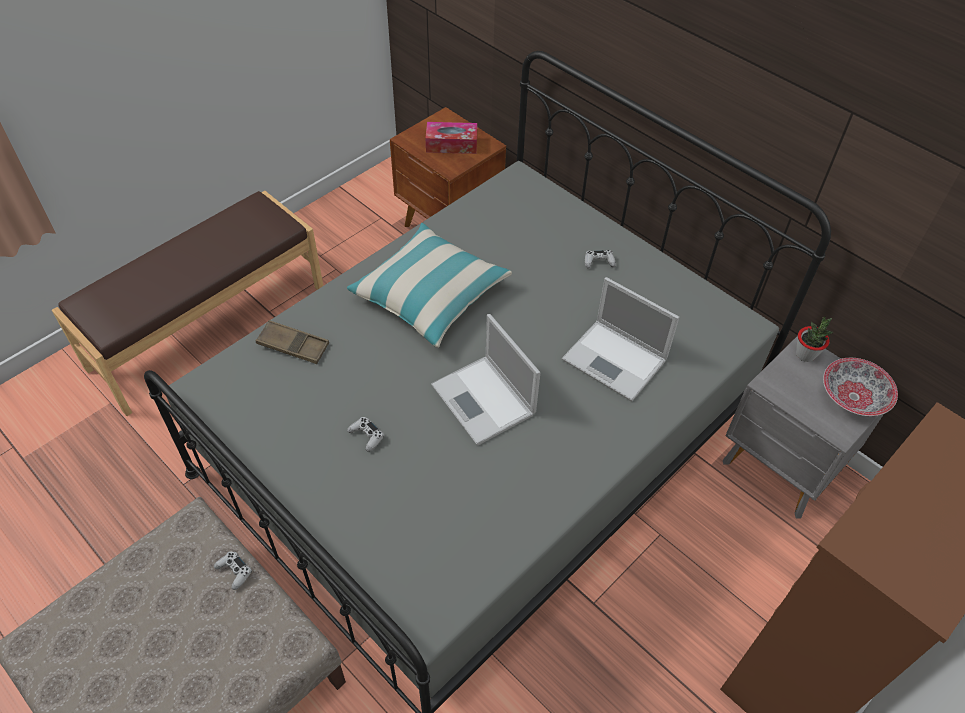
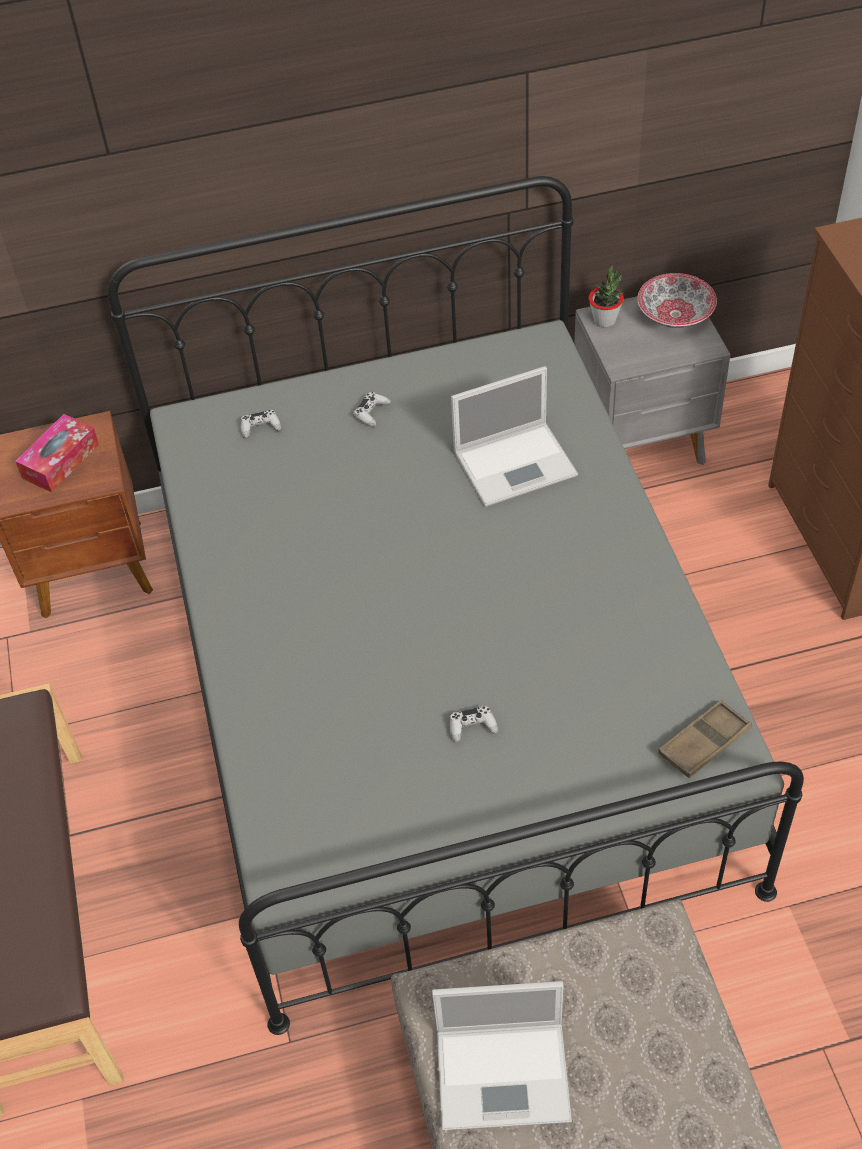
camera: 55 degrees left, 0 degrees up
(234, 571) = (532, 962): white game controller -> white game controller (260, 427)
(293, 345) = (284, 752): brown tray -> brown tray (704, 743)
(430, 295) = (304, 584): pillow -> none
(484, 401) = (495, 598): laptop -> laptop (505, 1073)

